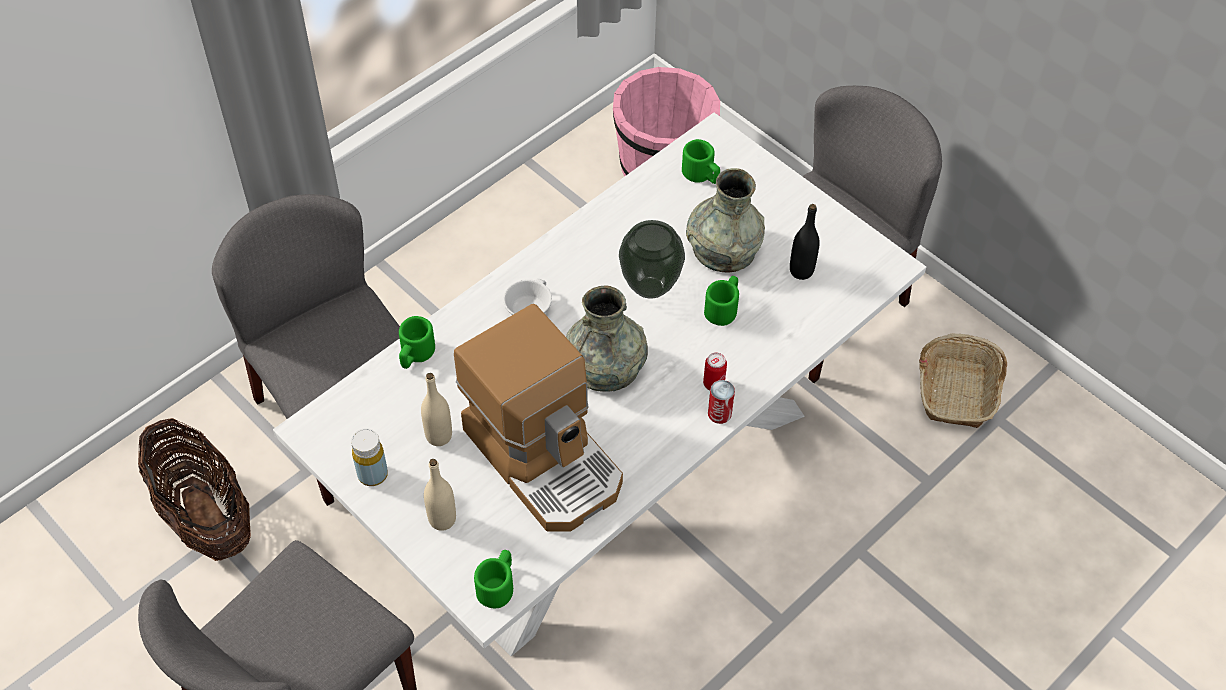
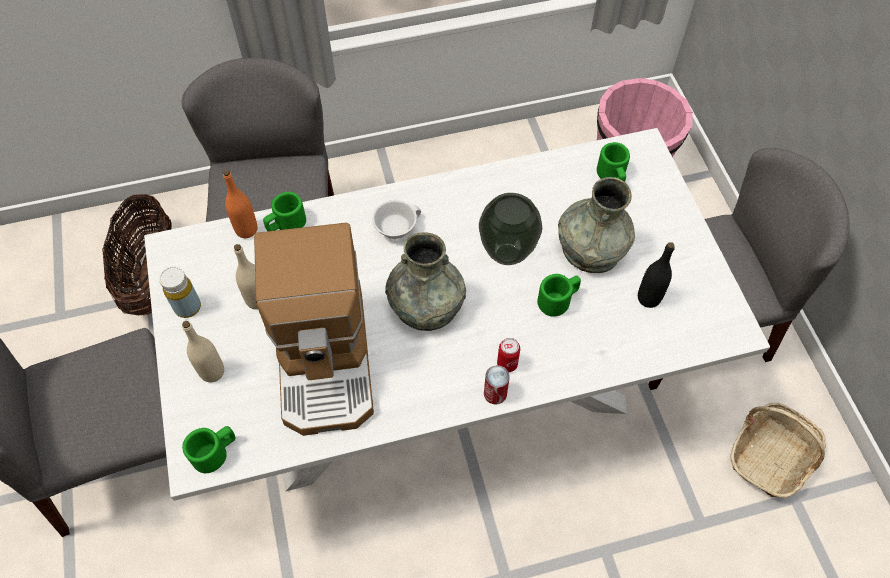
camera: 30 degrees right, 5 degrees up
(378, 377) = (246, 230): none -> orange bottle

